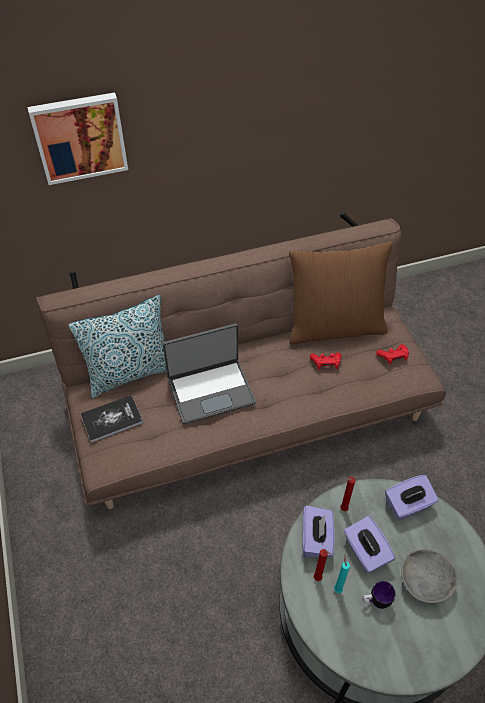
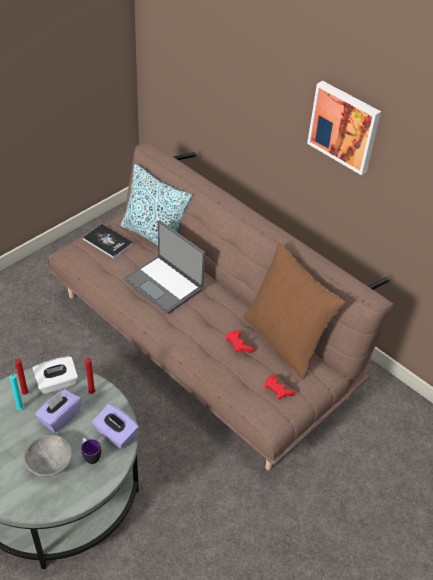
camera: 60 degrees right, 5 degrees down
(79, 137) = (226, 57): picture -> picture (345, 126)
(316, 539) = (57, 383): purple tissue box -> white tissue box
(375, 601) = (20, 435): mug -> mug (90, 456)

